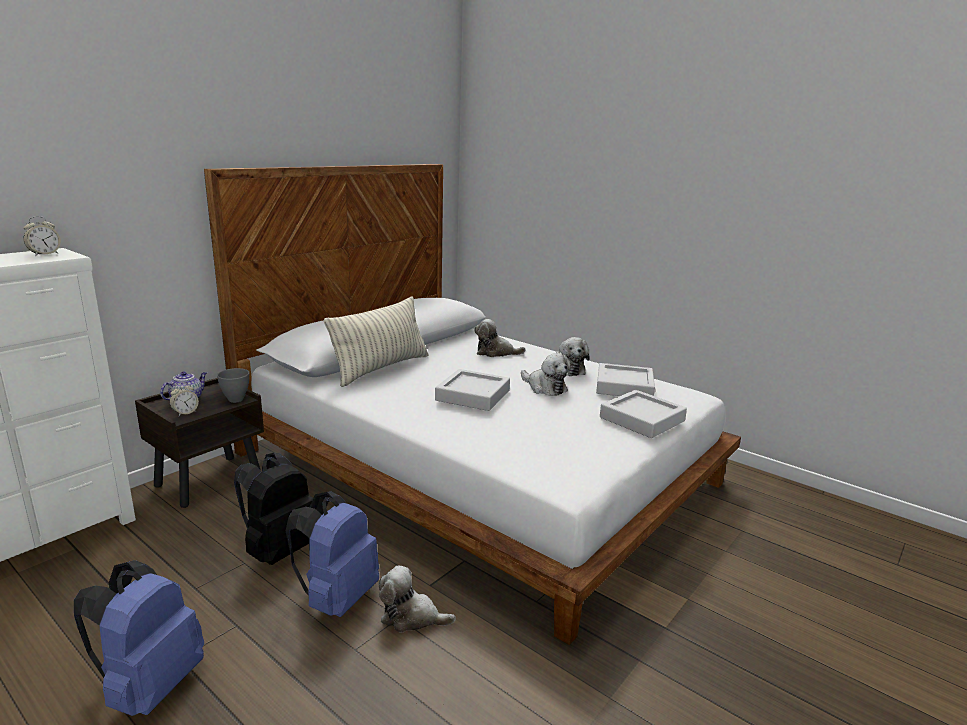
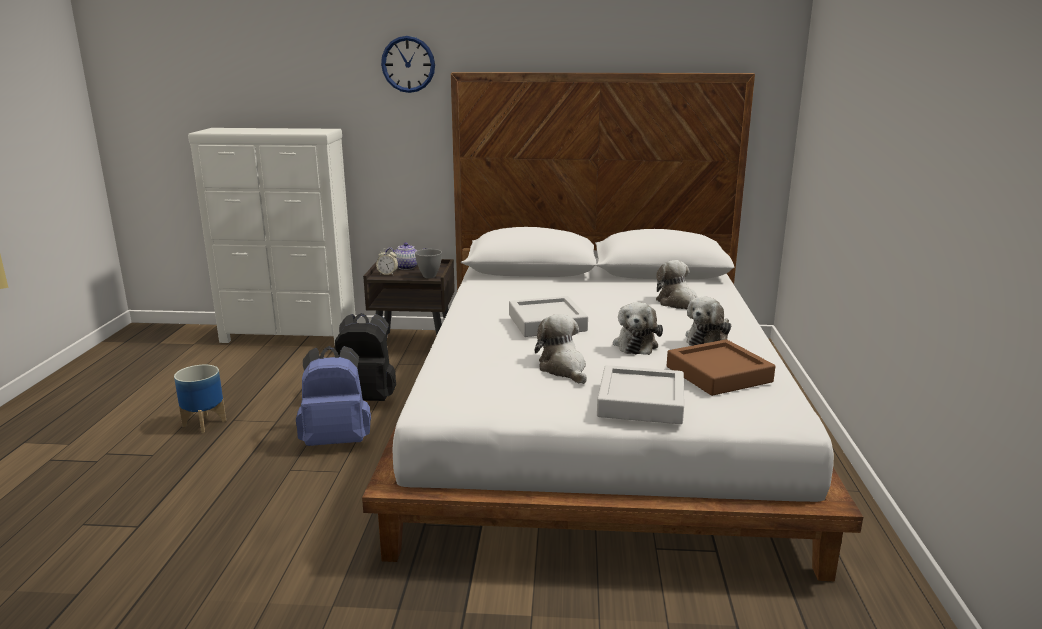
camera: 55 degrees right, 0 degrees up
(45, 254) = (314, 130): alarm clock -> none
(146, 160) = (408, 64): none -> wall clock
(150, 686) = (205, 423): blue backpack -> planter
(381, 368) = (545, 283): pillow -> none
(411, 617) = (345, 476): plush toy -> plush toy (563, 369)
(624, 386) = (718, 374): grey tray -> brown tray

